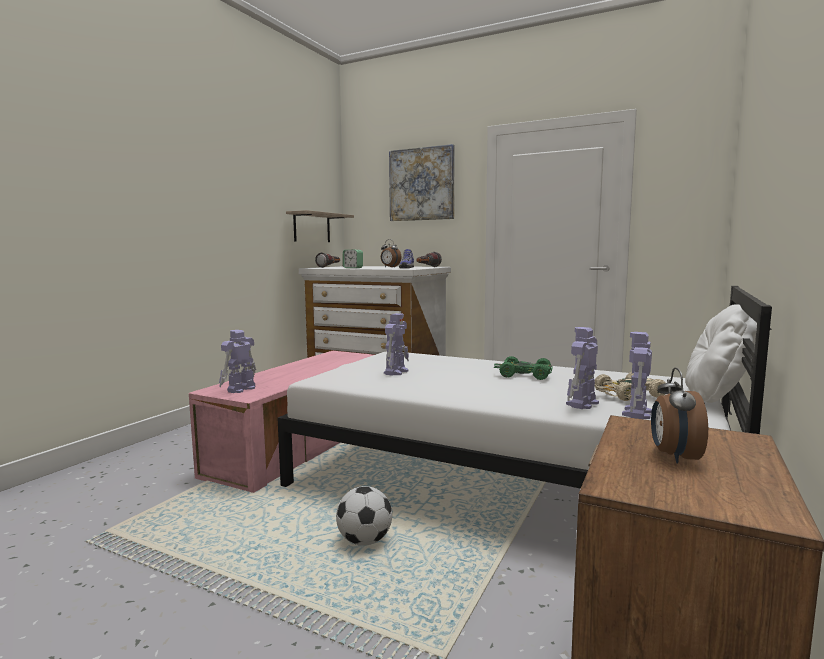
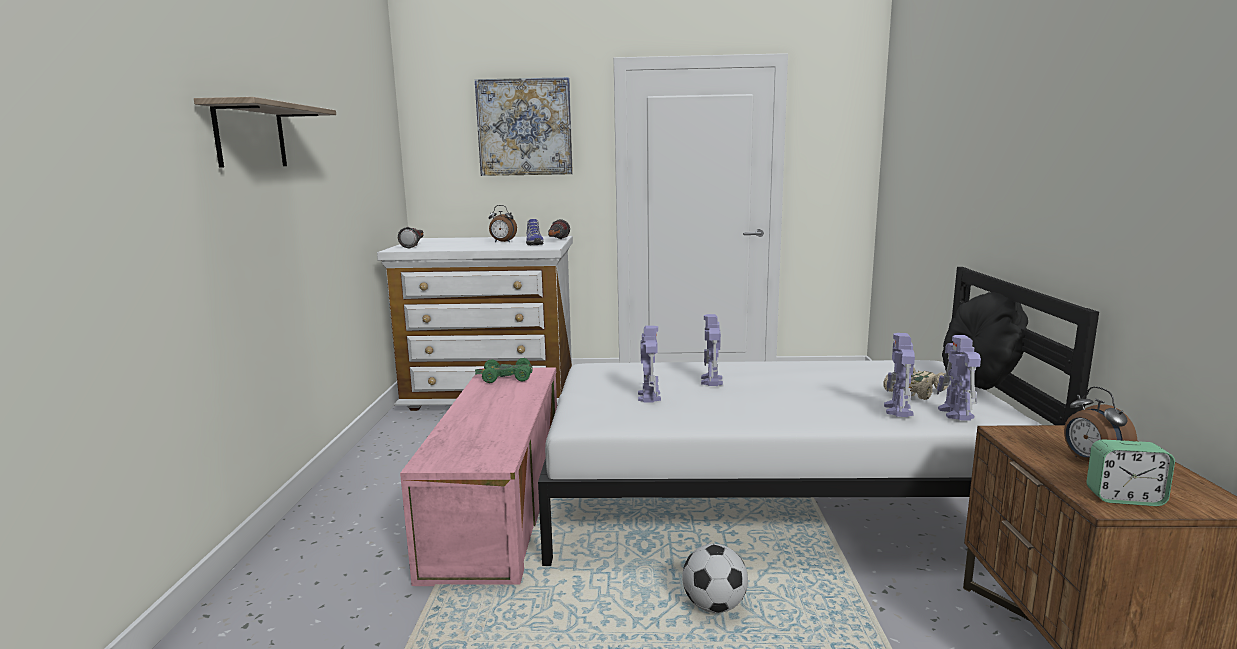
camera: 25 degrees left, 5 degrees up
(240, 389) = (466, 453): toy robot -> toy robot (711, 381)
(312, 227) = (379, 190): shelf -> shelf (250, 136)
(353, 268) = (460, 247): alarm clock -> alarm clock (1124, 498)
(524, 375) = (786, 379): green toy car -> green toy car (506, 377)
(716, 399) = (978, 383): white pillow -> black pillow

